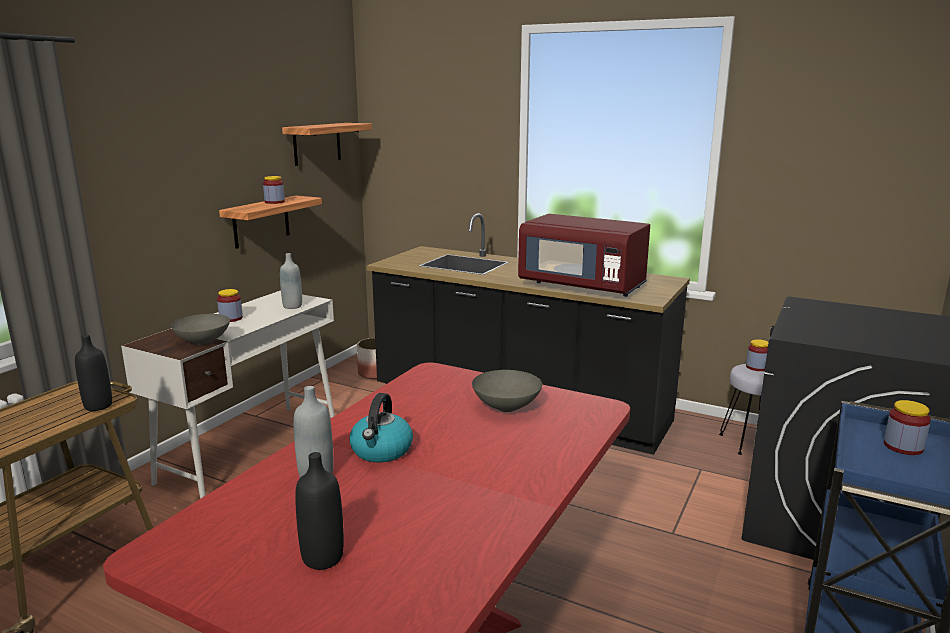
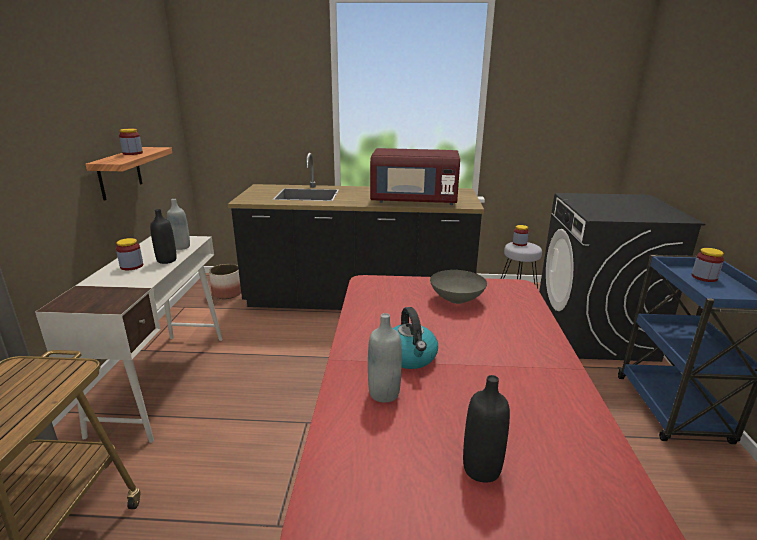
camera: 25 degrees left, 5 degrees up
(98, 406) = (62, 380): black bottle -> black bottle (167, 260)
(202, 342) = (126, 293): grey bowl -> none
(317, 143) = (150, 98): shelf -> none

